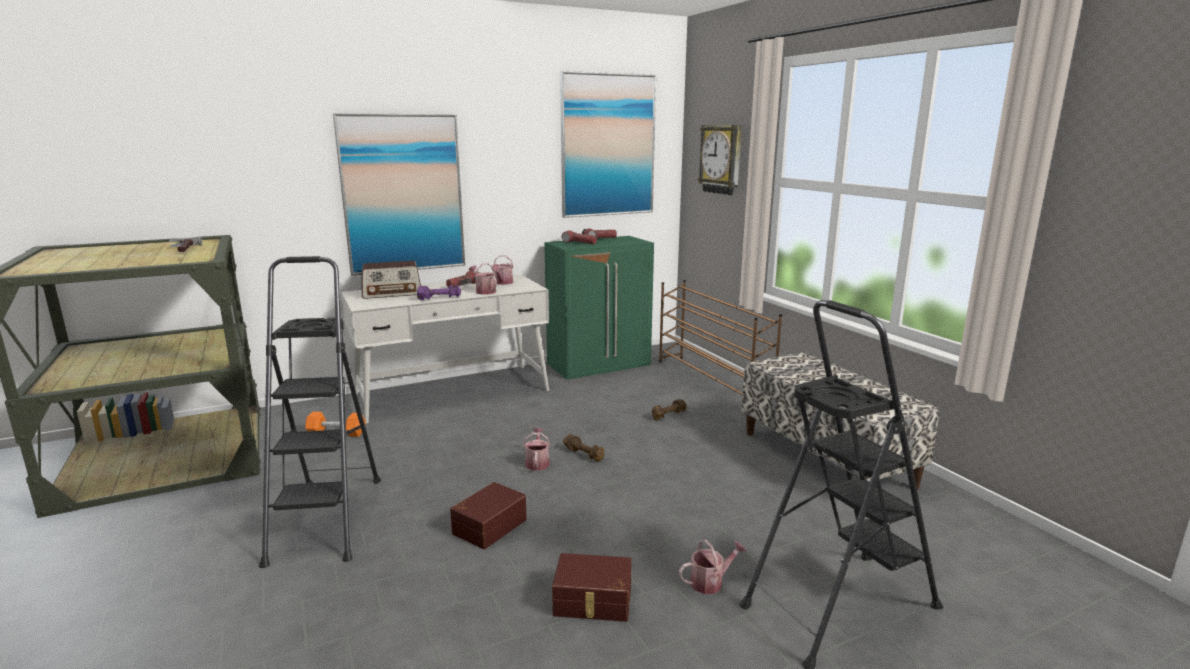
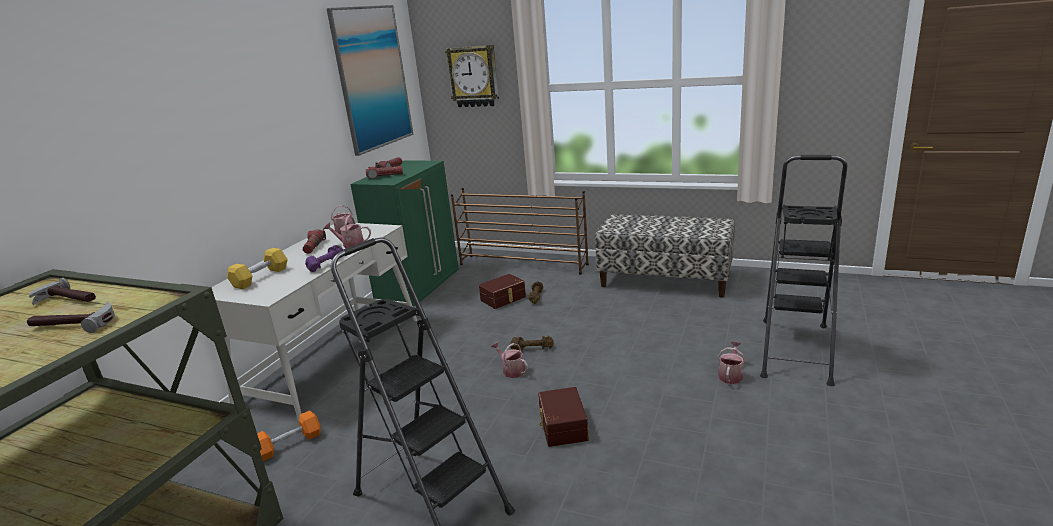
camera: 40 degrees left, 5 degrees up
(147, 260) = (75, 324): none -> hammer
(392, 293) = (260, 277): radio -> yellow dumbbell
(402, 194) = (225, 165): picture -> none
(593, 601) = (701, 423): brown storage box -> brown storage box (504, 299)

